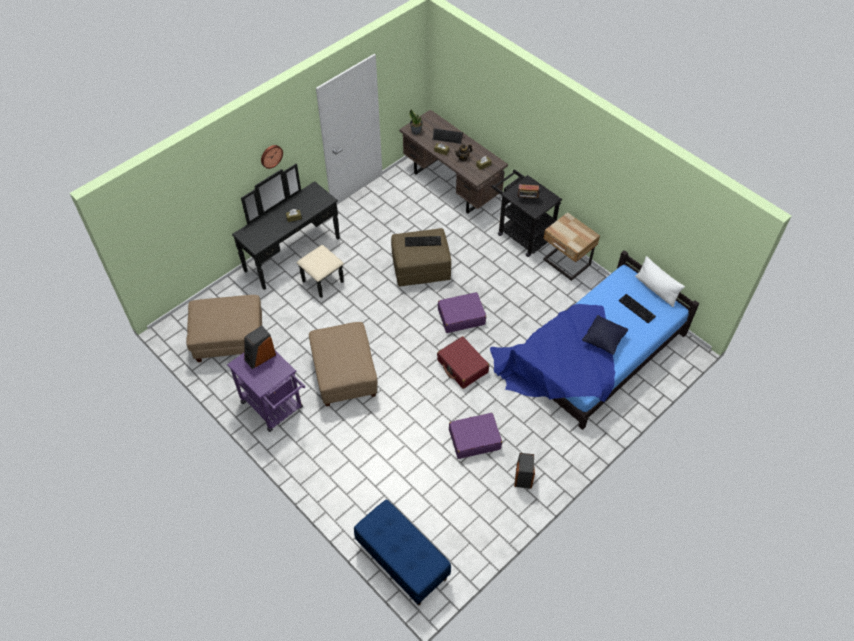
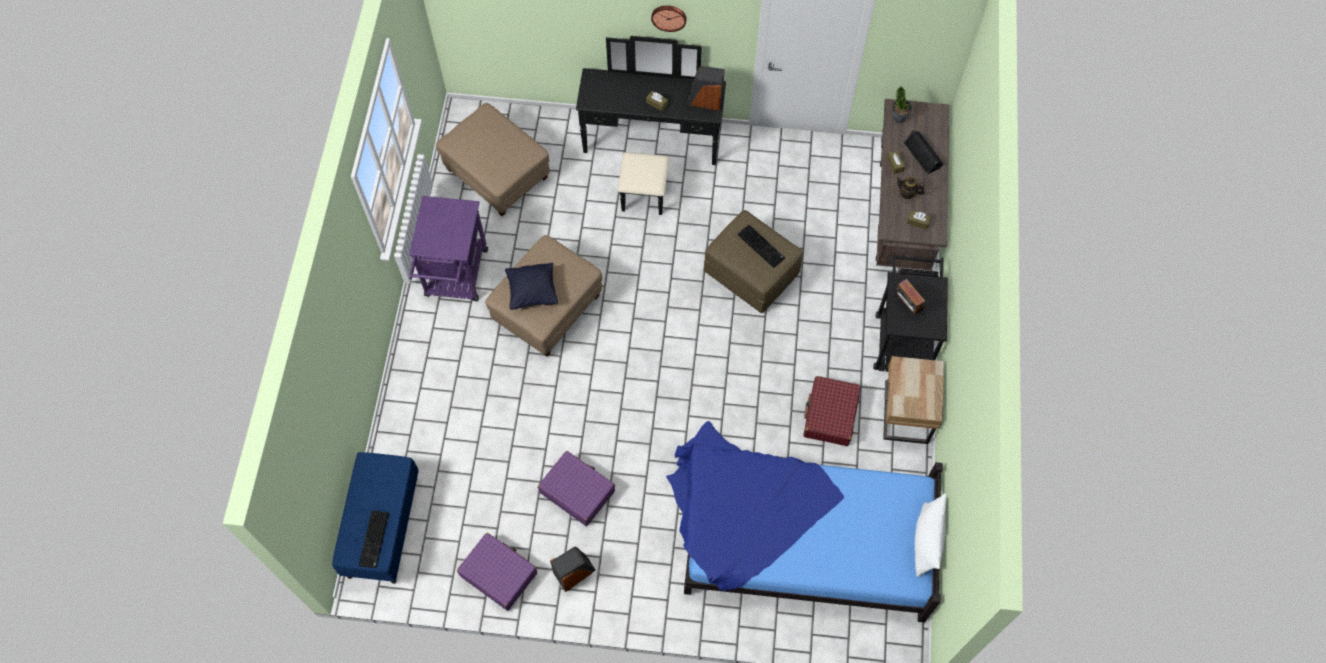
camera: 50 degrees right, 10 degrees up
(260, 357) = (455, 216): speaker -> speaker (705, 100)
(461, 317) = (723, 362): purple suitcase -> purple suitcase (498, 574)
(462, 366) = (658, 412): red suitcase -> red suitcase (830, 415)
(603, 340) = (793, 531): black pillow -> black pillow (532, 292)
(637, 308) = (876, 538): keyboard -> keyboard (375, 540)

